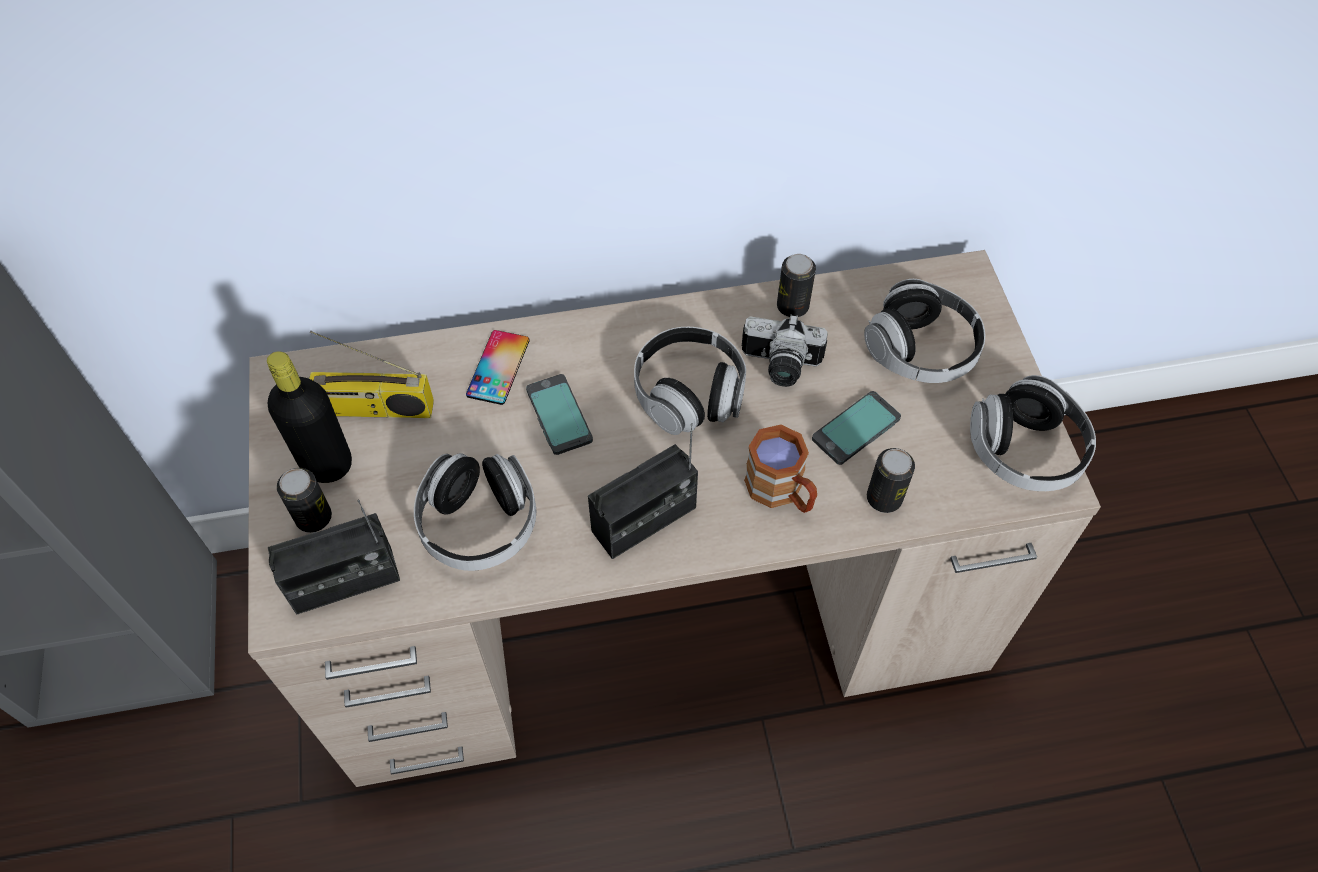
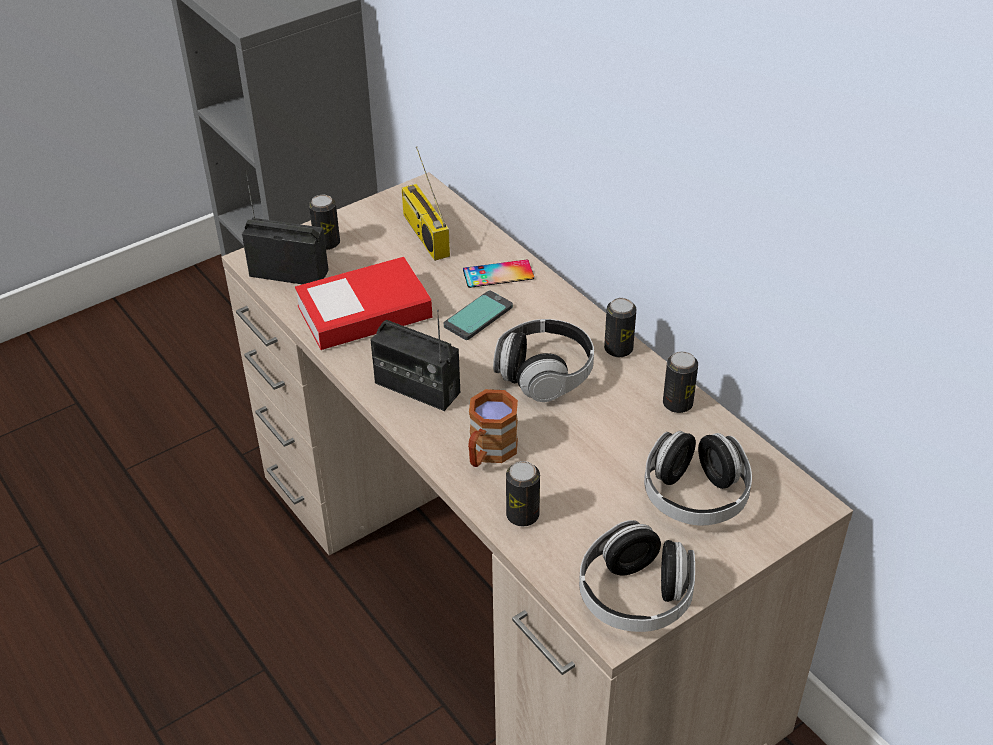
camera: 65 degrees right, 15 degrees down
(327, 464) = (369, 233): black bottle -> none
(344, 581) = (289, 273): radio -> radio turned 150 degrees clockwise
(479, 525) = (364, 313): headphones -> book
(687, 316) = (618, 349): none -> can
(779, 367) = (609, 415): camera -> none
(856, 429) = (580, 479): phone -> none

